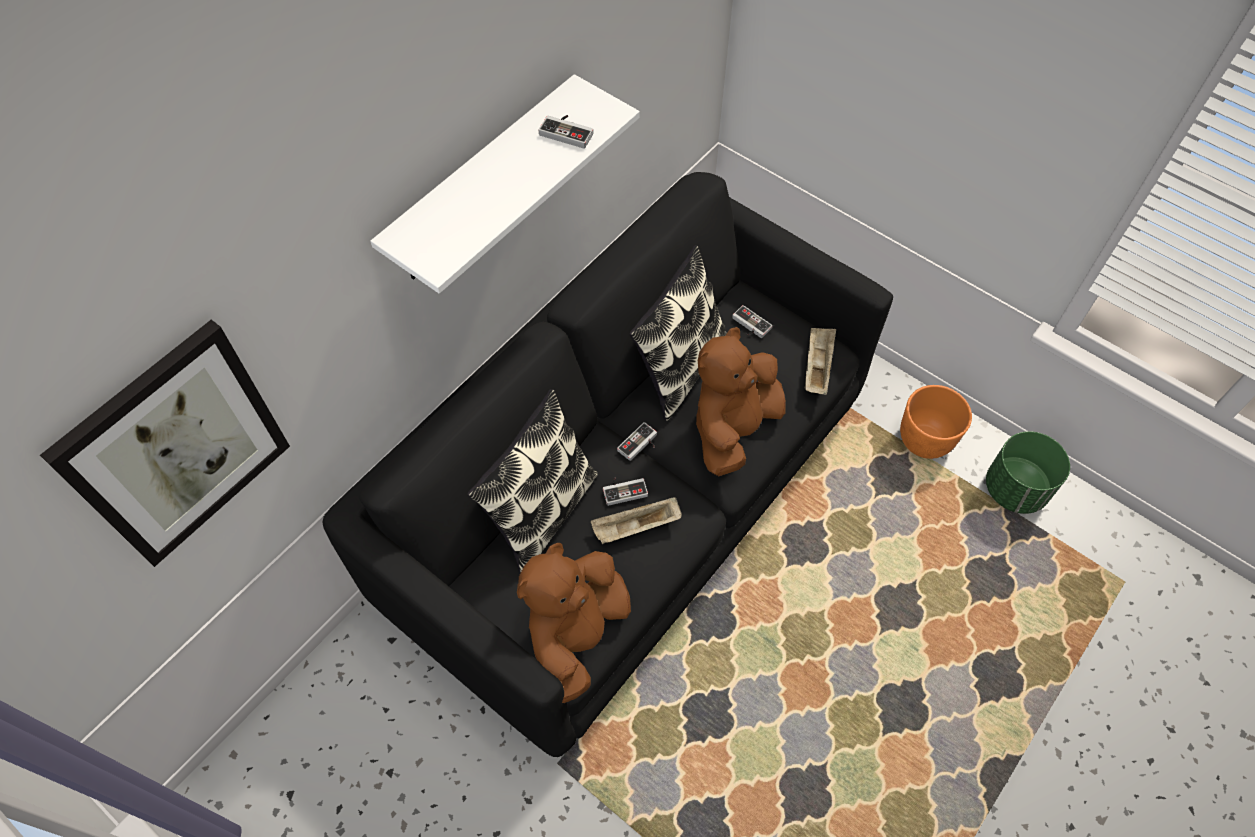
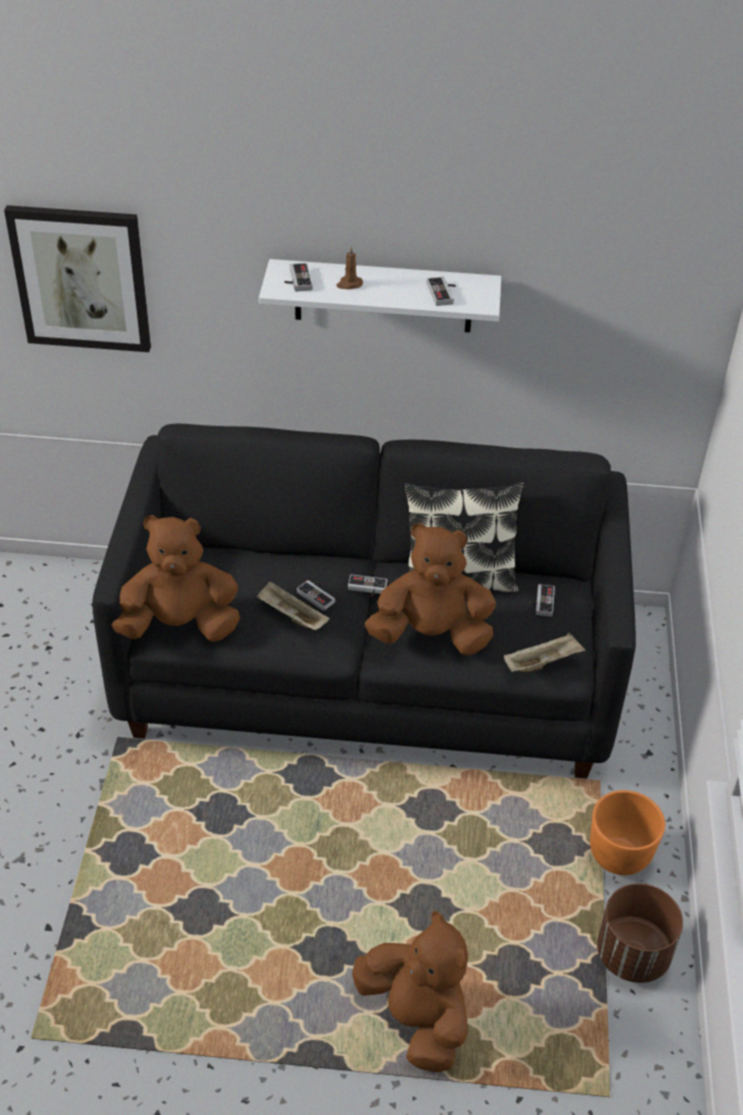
camera: 55 degrees right, 15 degrees down
(436, 237) = (296, 280): none -> game controller
(484, 197) = (349, 284): none -> brown candle
(542, 512) = (261, 561): pillow -> none
(997, 676) = (416, 1018): none -> brown plush toy
(1015, 489) = (633, 955): green planter -> brown planter

